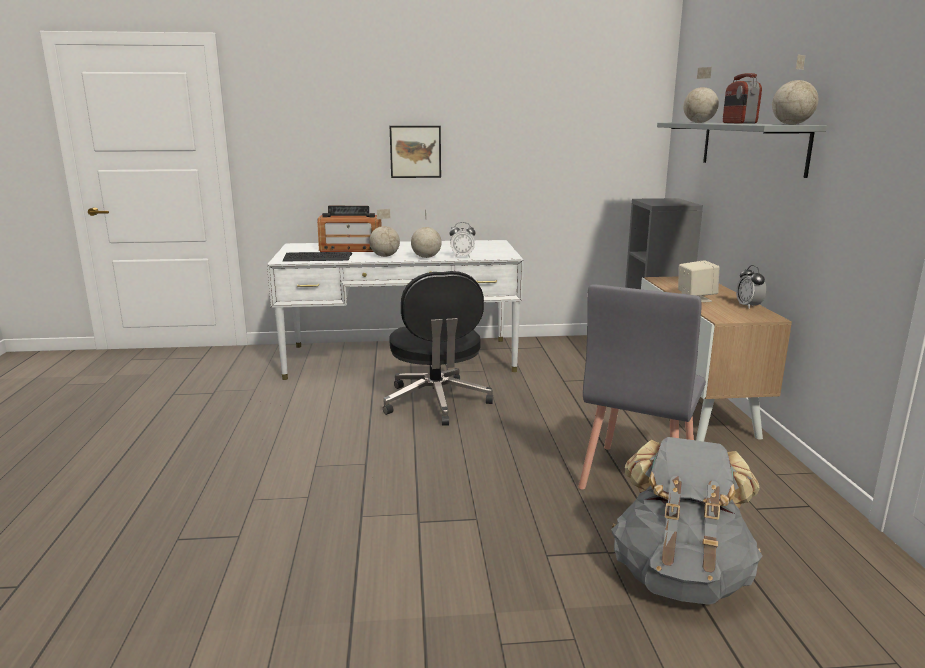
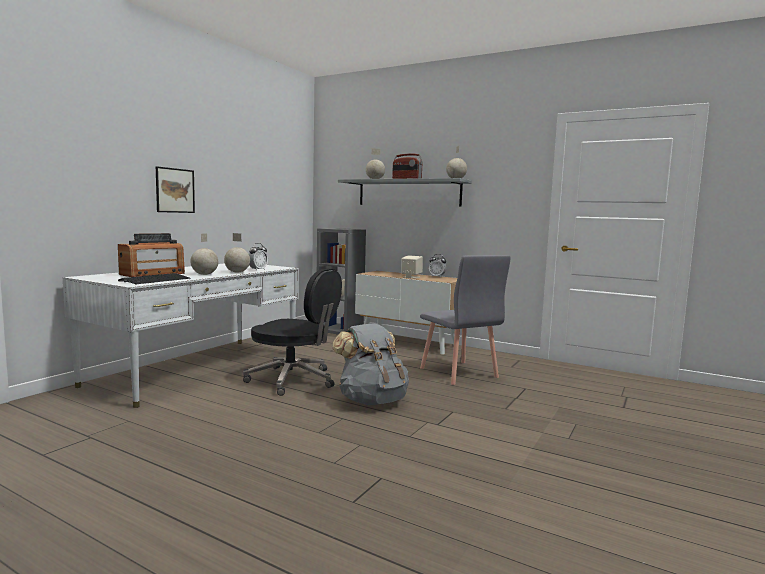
camera: 55 degrees left, 10 degrees down
(680, 576) = (547, 393): grey backpack -> grey backpack (372, 400)

